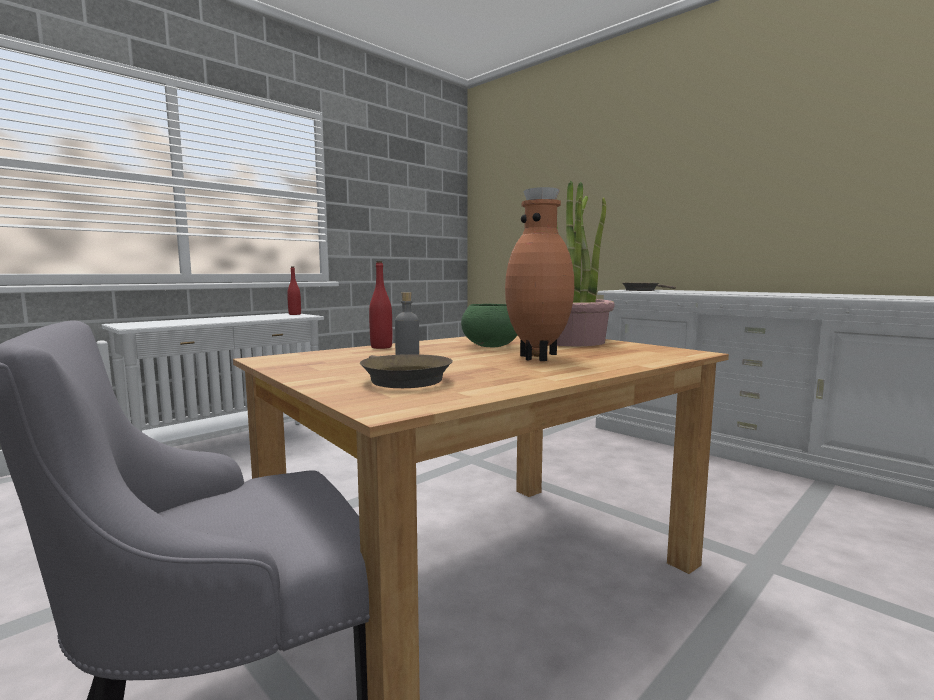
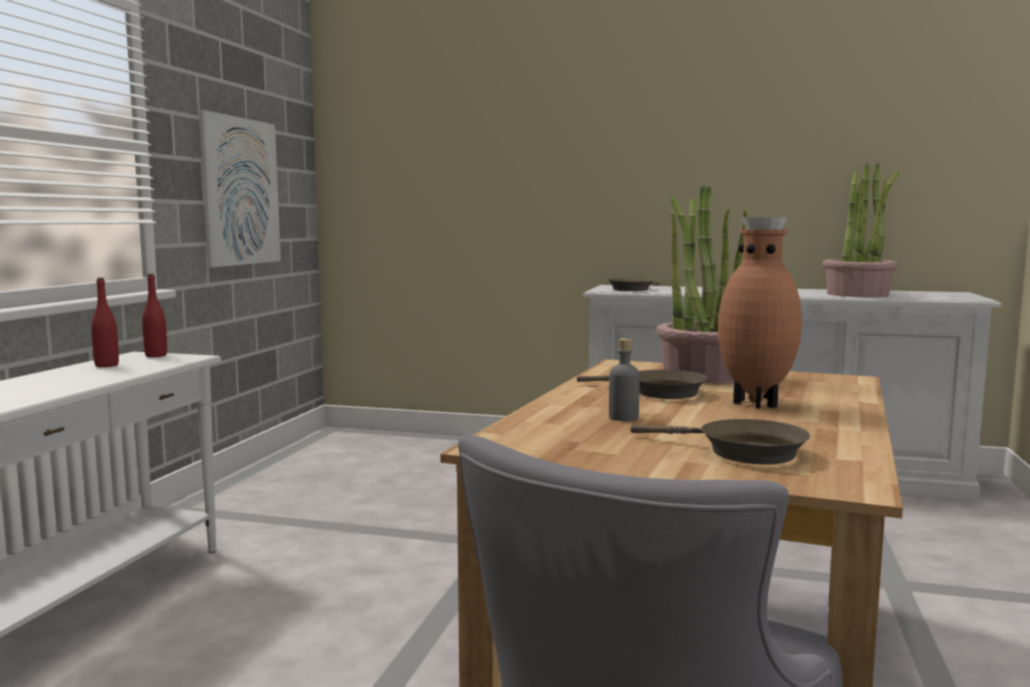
camera: 30 degrees left, 0 degrees up
(381, 347) = (549, 409): red bottle -> red bottle (106, 365)
(400, 226) = (241, 191): none -> picture
(491, 346) = (659, 392): green bowl -> brown frying pan
(845, 295) = (858, 294): none -> potted plant

